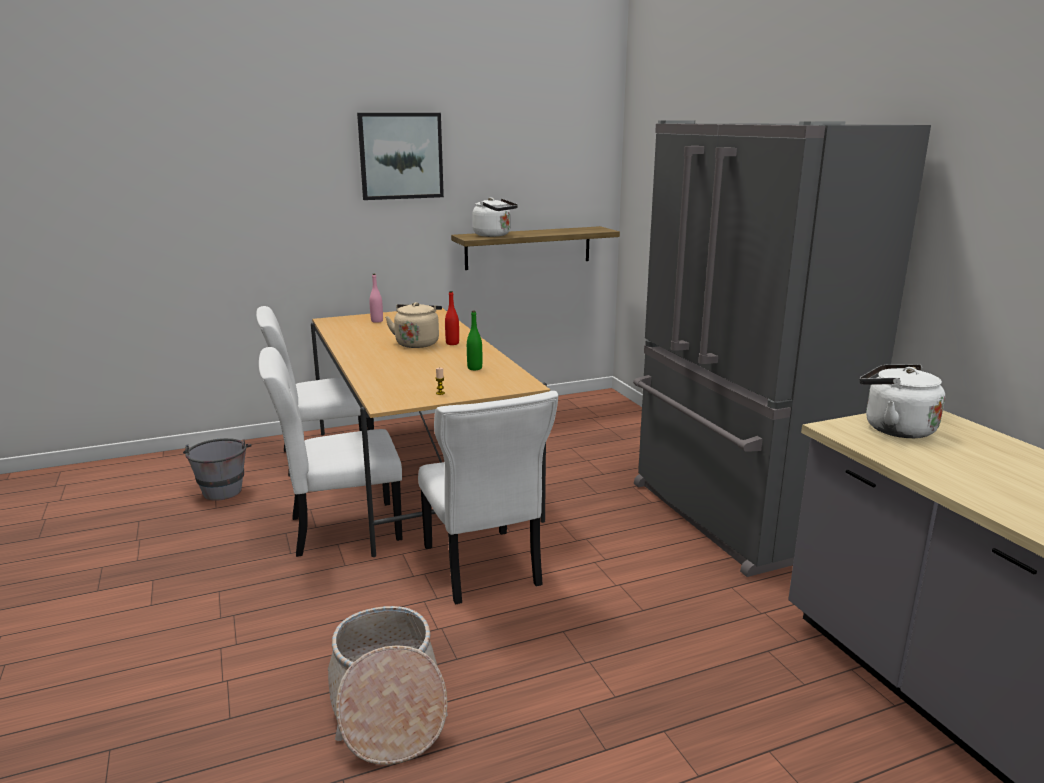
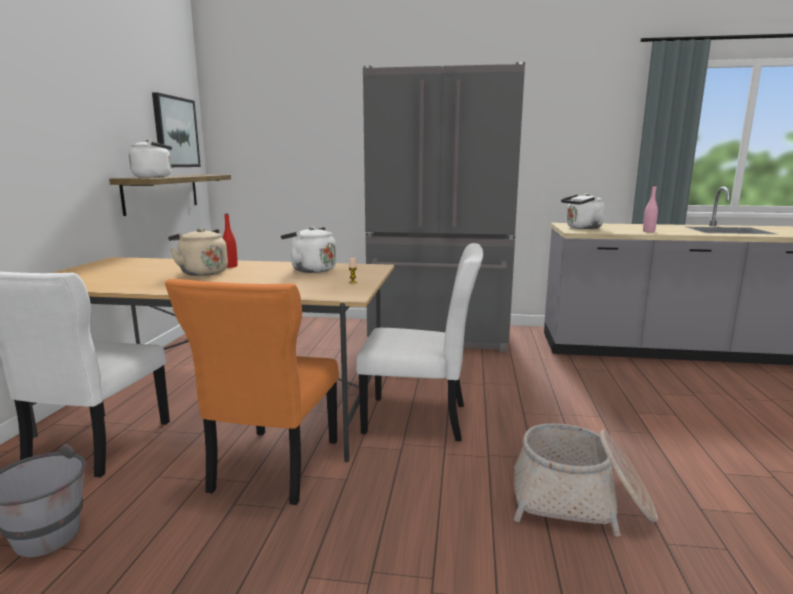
camera: 60 degrees left, 5 degrees down
(340, 529) = (272, 468): white chair -> orange chair
(377, 321) = (89, 273): pink bottle -> pink bottle (648, 231)
(401, 156) = (57, 85): picture -> picture (175, 132)
(474, 368) = (311, 270): green bottle -> white kettle

